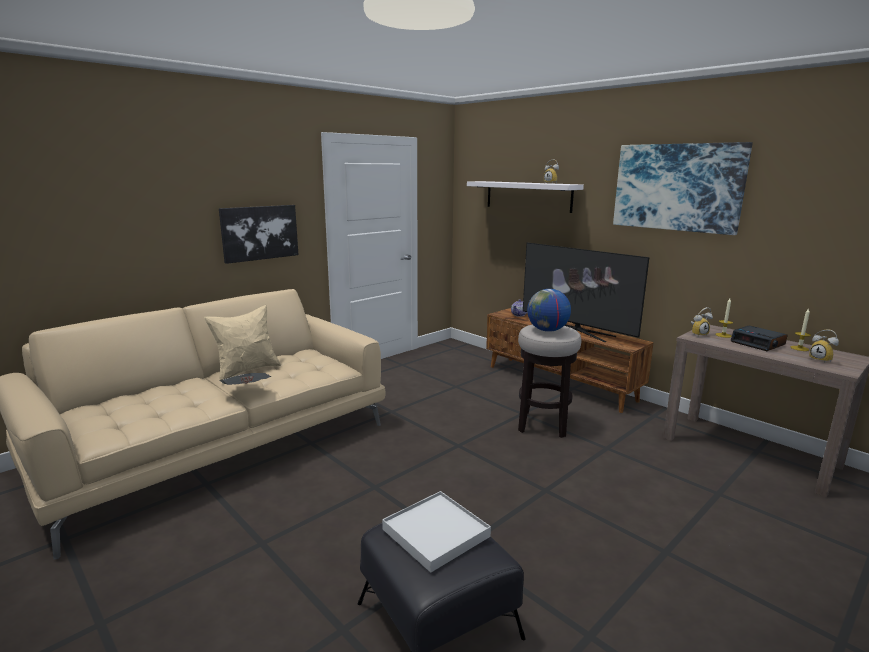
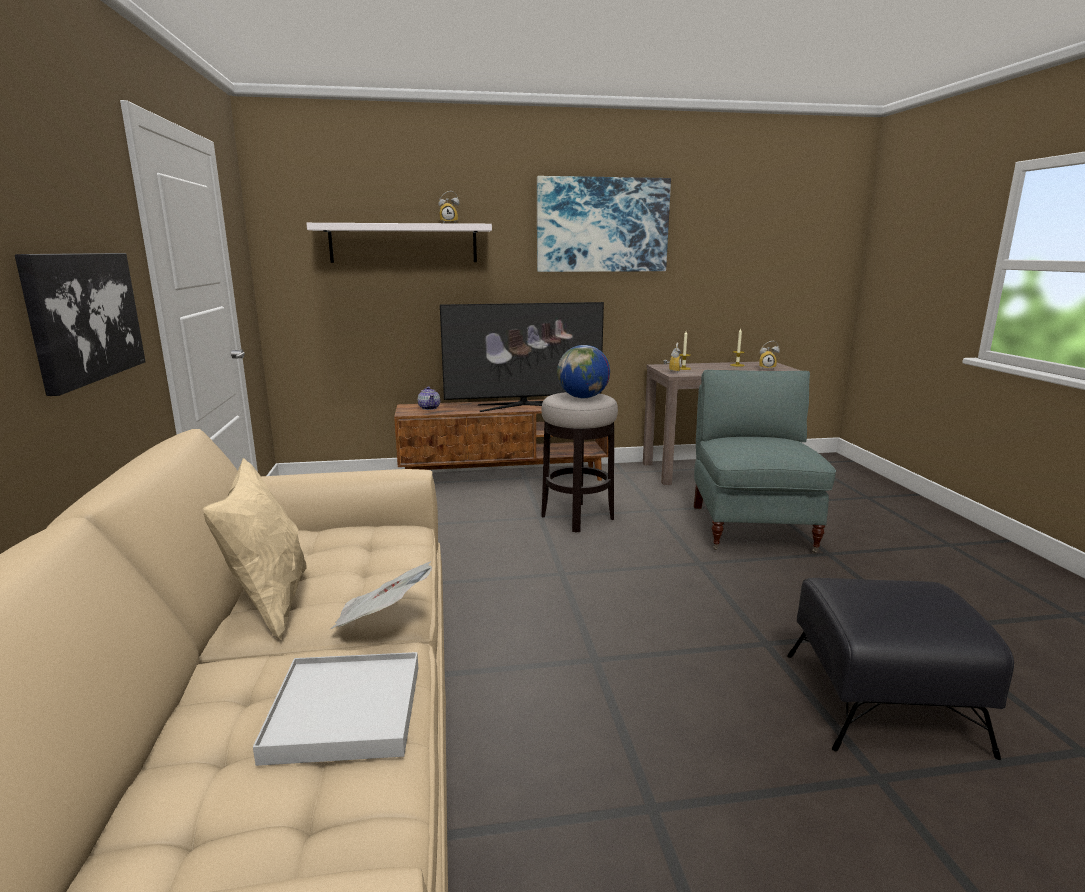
camera: 55 degrees left, 0 degrees up
(435, 533) = (886, 599): white tray -> white tray (344, 712)
(650, 498) = (751, 528): none -> grey armchair
(758, 343) = (714, 368): alarm clock -> none

